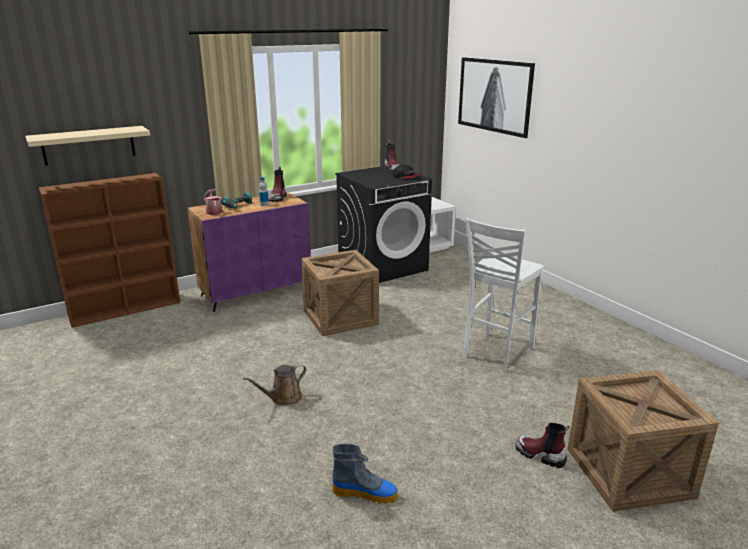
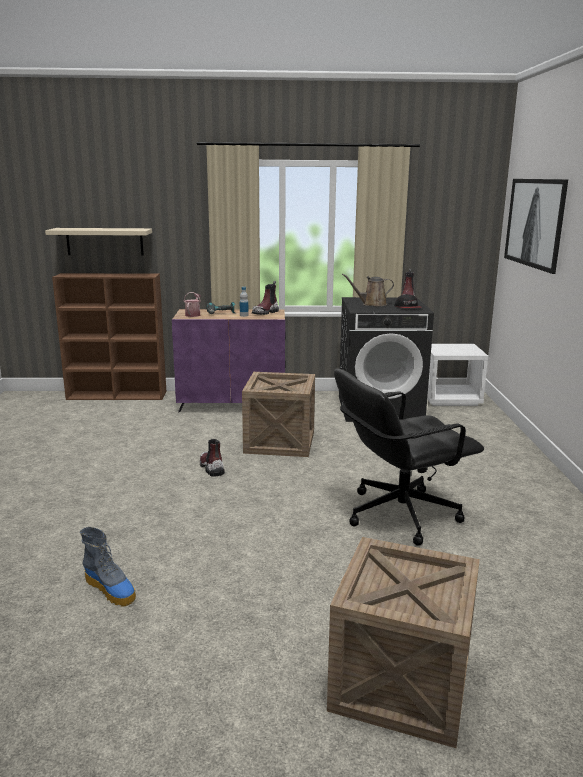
camera: 30 degrees right, 5 degrees down
(283, 398) = (145, 492): brown watering can -> brown watering can (372, 304)
(495, 352) = (399, 514): white stool -> black office chair
(540, 455) = (318, 624): boot -> boot (211, 468)

